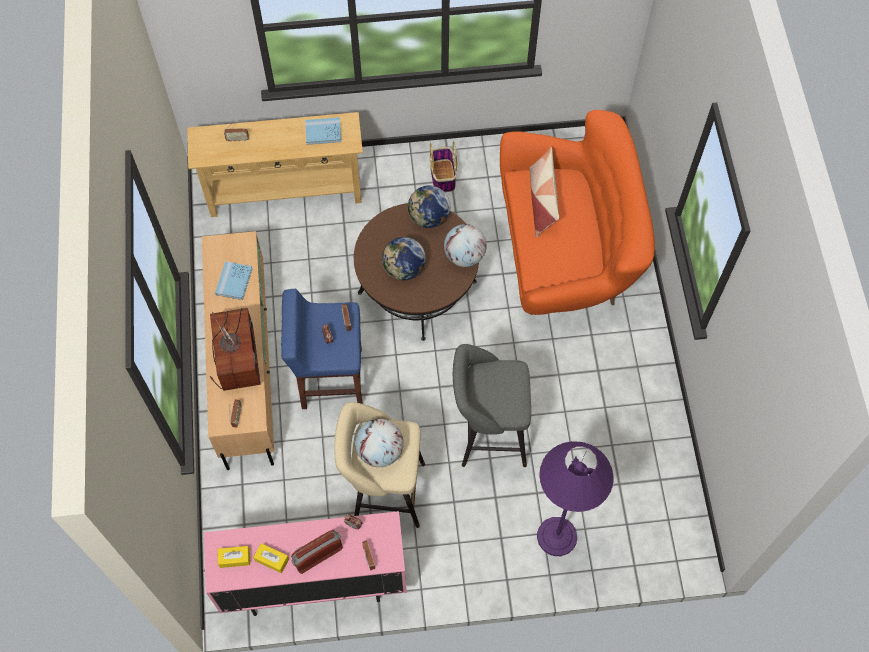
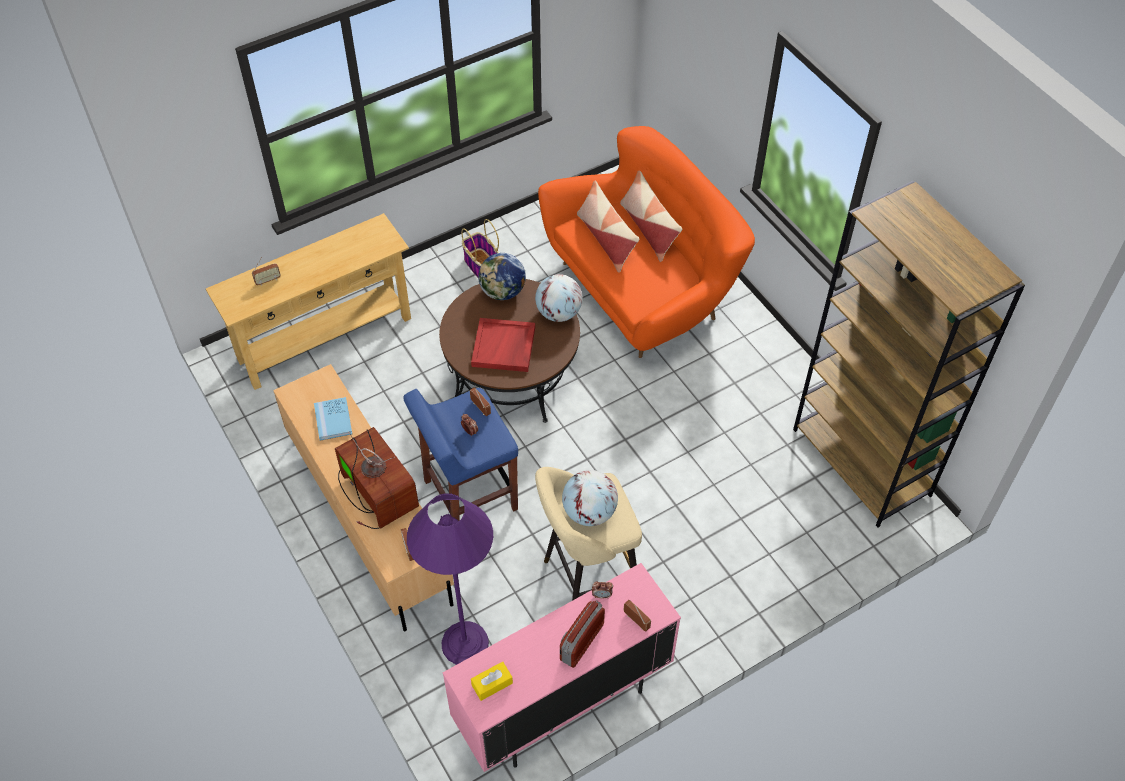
camera: 25 degrees left, 10 degrees down
(272, 560) = (533, 667): yellow tissue box -> none
(323, 132) = (357, 243): blue book -> none
(404, 269) = (504, 347): globe -> red tray
(487, 435) = (661, 485): grey stool -> none
(557, 536) = (784, 551): purple floor lamp -> purple floor lamp (465, 643)
(584, 205) = (649, 228): none -> pillow
(667, 488) = (862, 462): none -> brown bookcase

